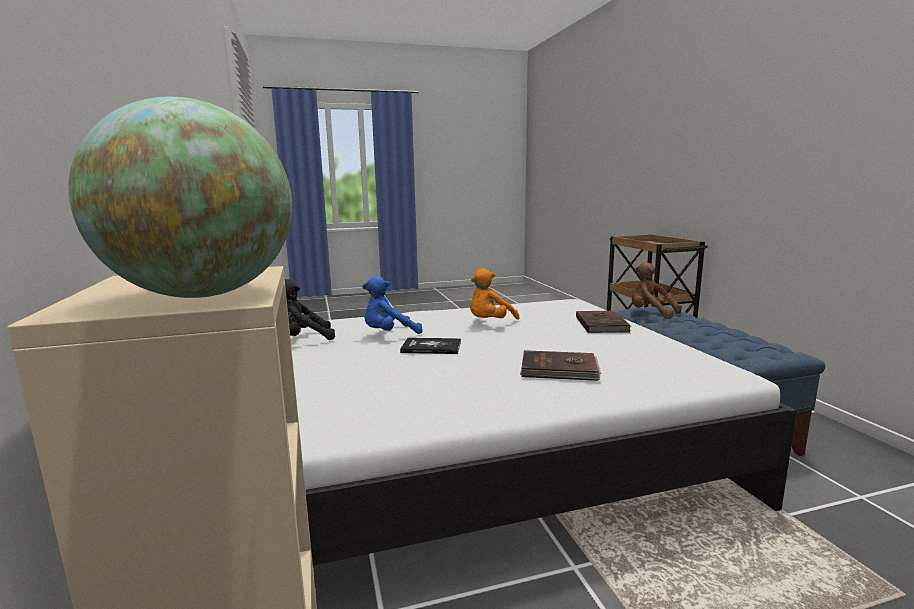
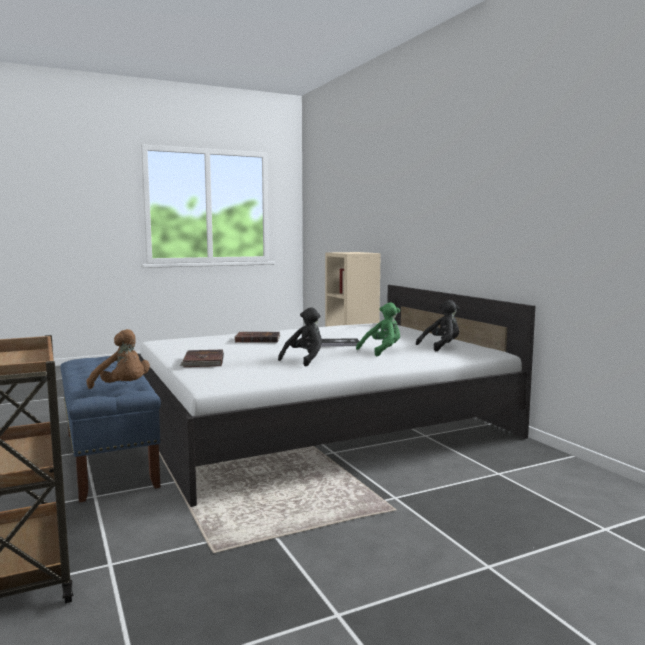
camera: 170 degrees right, 5 degrees down
(203, 295) = (341, 252): globe -> none
(389, 334) = (382, 351): blue plush toy -> green plush toy
(490, 323) = (305, 360): orange plush toy -> black plush toy

